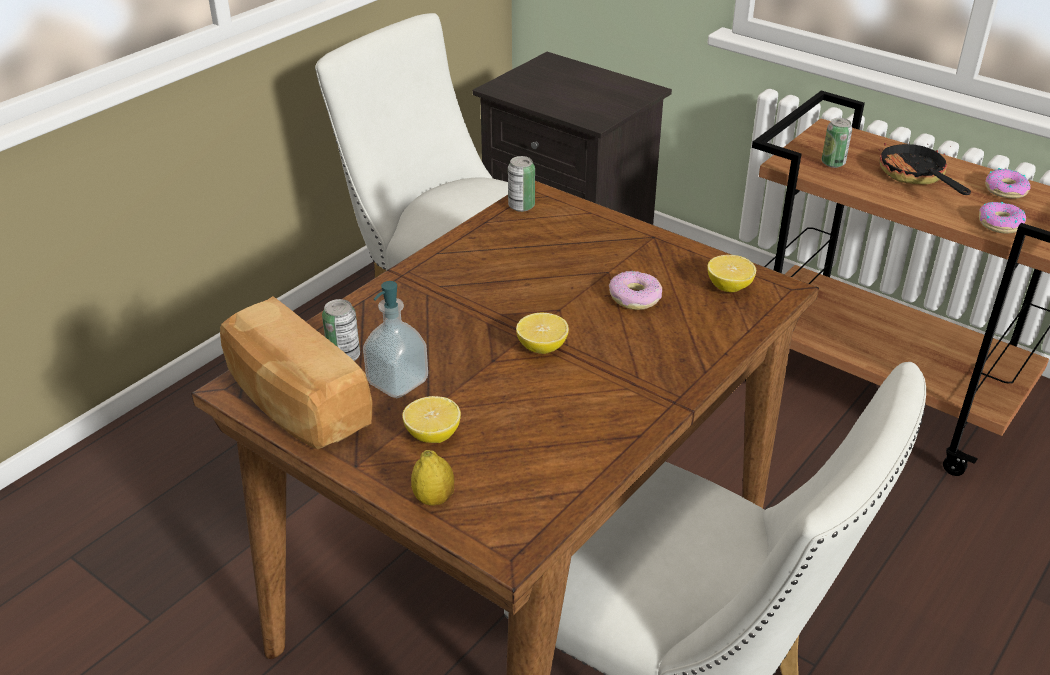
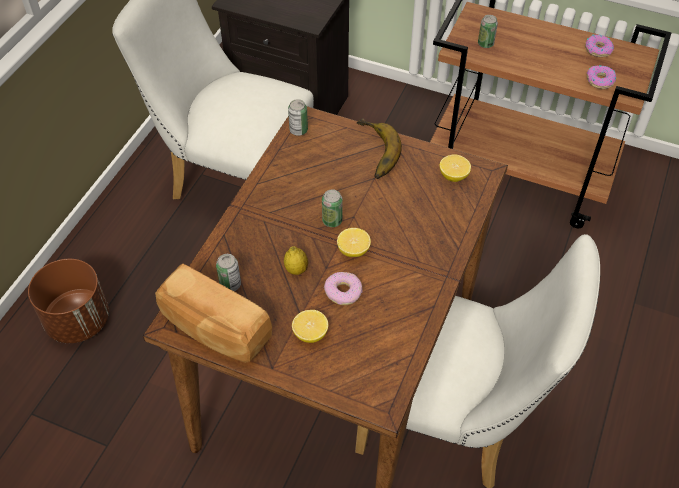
camera: 15 degrees left, 15 degrees up
(185, 456) = (78, 320): none -> brown planter
(397, 382) = (273, 298): soap dispenser -> none
(434, 499) = (328, 381): lemon -> lemon (296, 269)
(525, 309) = (332, 221): none -> can
(617, 244) = (372, 152): none -> banana
(635, 297) = (398, 197): donut -> donut (343, 292)
(916, 177) = (541, 48): frying pan -> none

